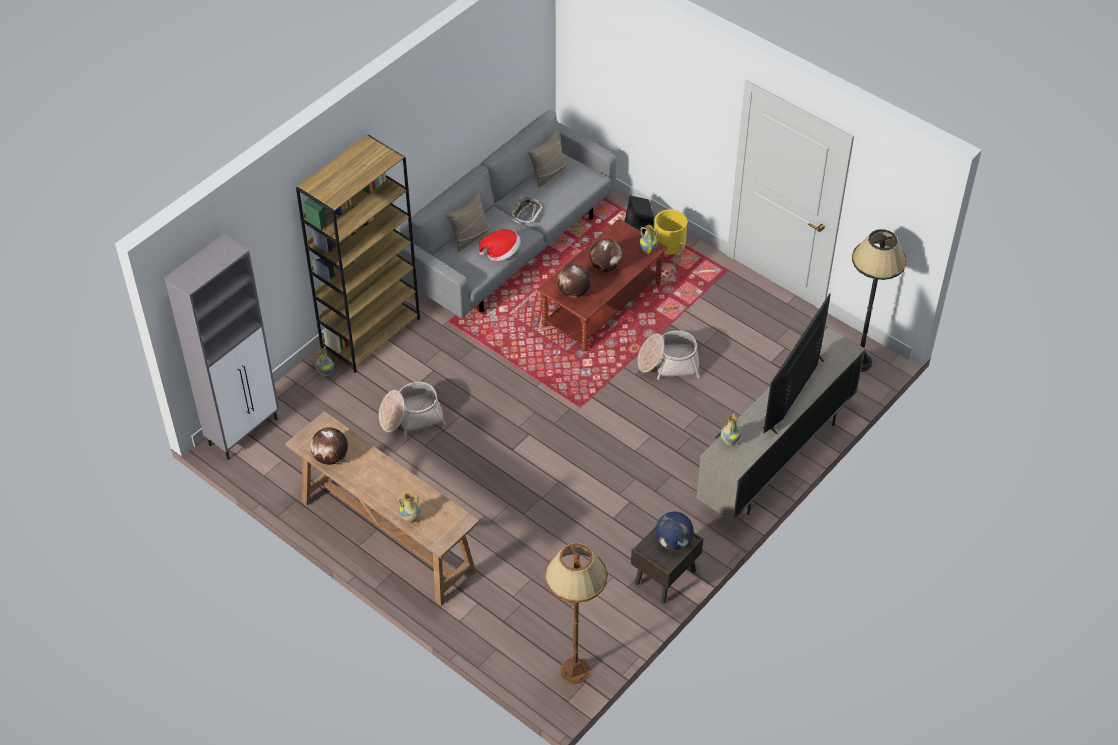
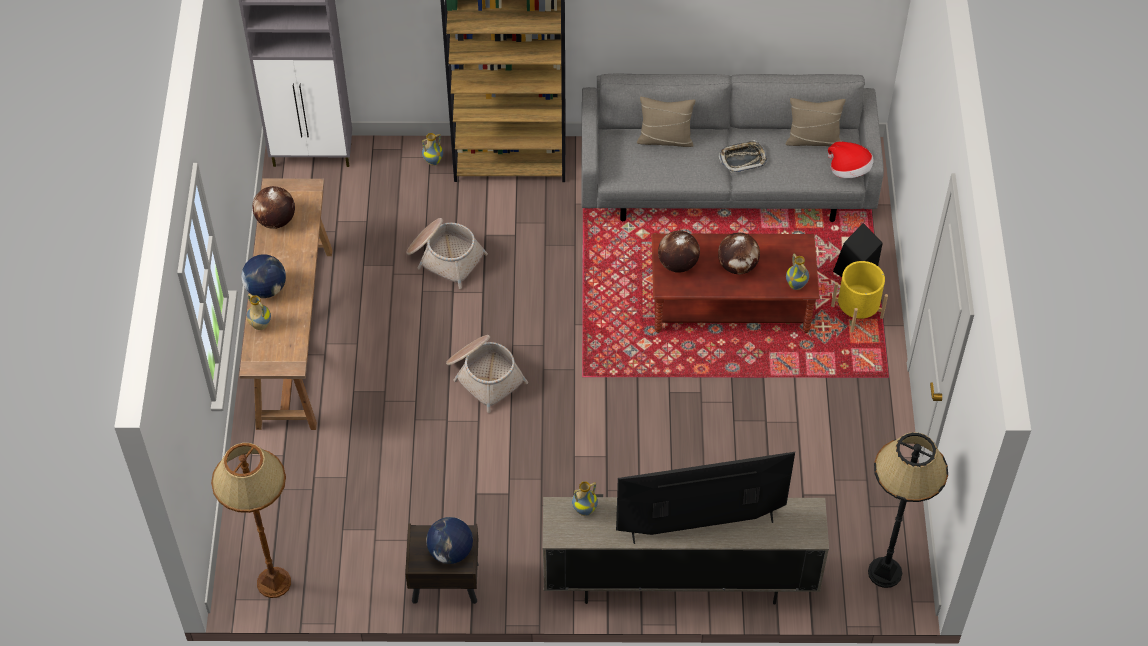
camera: 50 degrees right, 5 degrees up
(383, 497) = (266, 289): none -> globe
(501, 253) = (670, 176): hat -> hat (849, 170)
(668, 363) = (711, 409): basket -> basket (484, 375)

